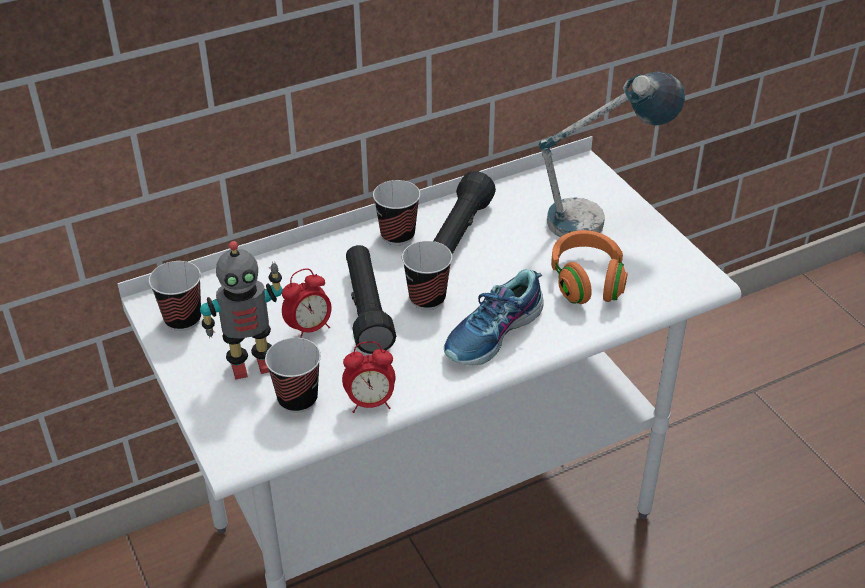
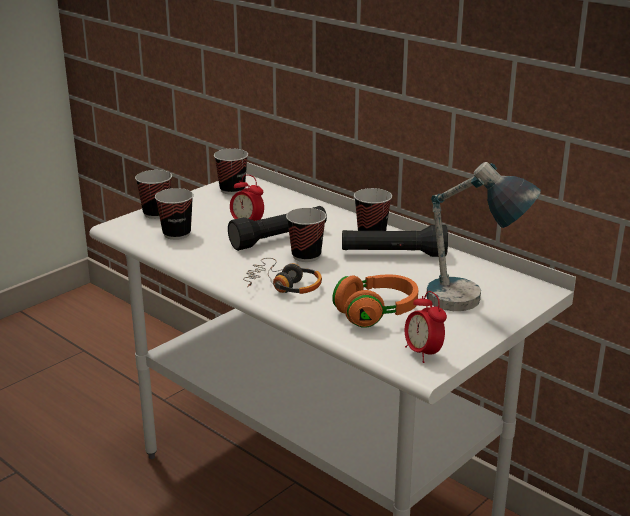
camera: 70 degrees right, 15 degrees down
(214, 409) = (156, 213): none -> cup
(251, 364) = (202, 215): toy robot -> none
(370, 402) = (185, 256): alarm clock -> alarm clock (423, 353)
(494, 333) = (283, 285): shoe -> headphones

